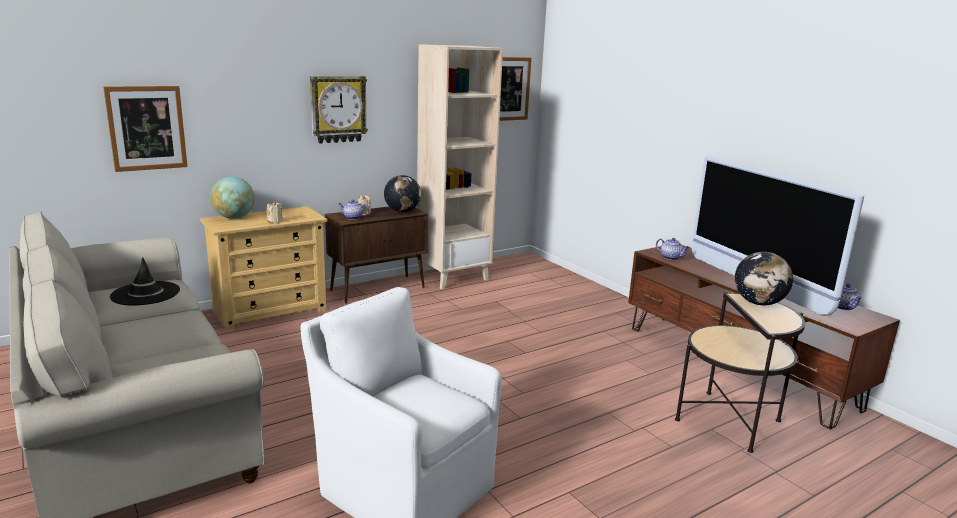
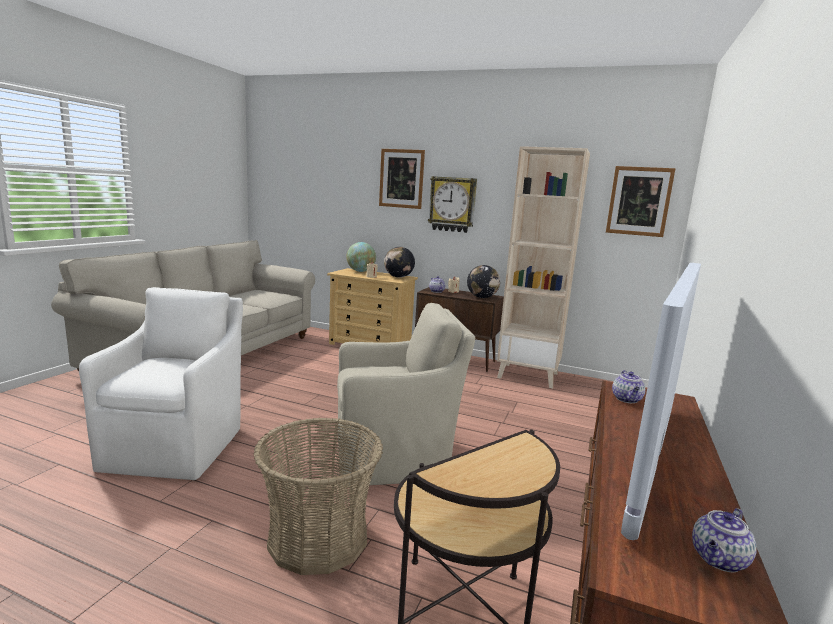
camera: 55 degrees right, 5 degrees down
(145, 294) = (263, 295): black hat -> none
(147, 128) = (328, 204): picture -> picture (401, 178)
(538, 381) = (394, 457): none -> beige armchair
(627, 448) = (318, 538): none -> basket
(758, 303) = (525, 456): globe -> globe (398, 277)

